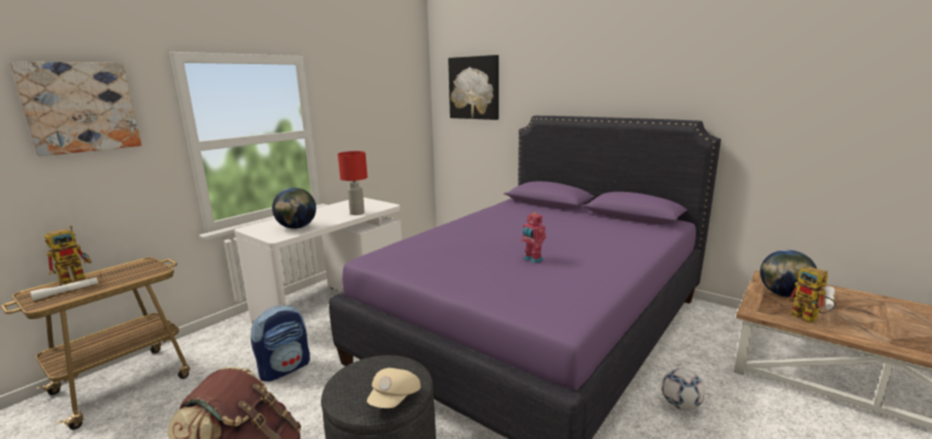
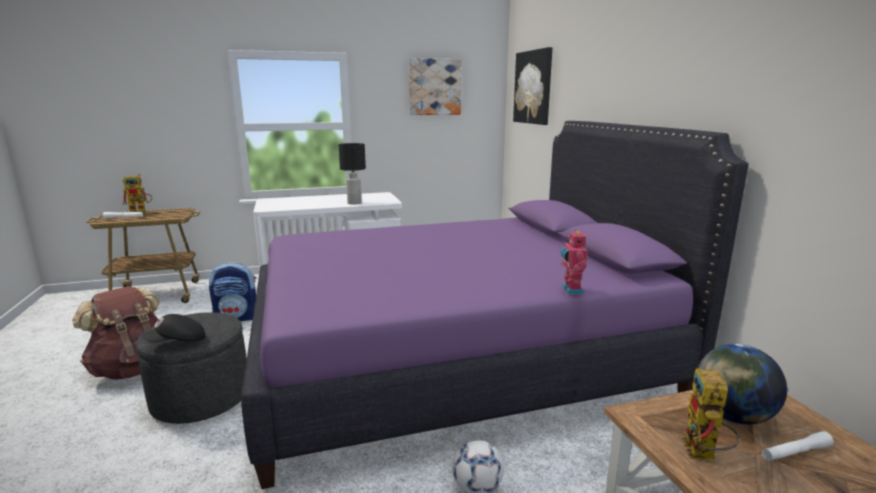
camera: 35 degrees right, 0 degrees up
(80, 107) = (161, 91): picture -> picture (434, 87)
(297, 227) = (292, 205): globe -> none
(356, 213) = (354, 203): red table lamp -> black table lamp
(395, 399) = (177, 342): beige cap -> black cap
(532, 259) = (398, 268): toy robot -> toy robot (571, 290)

